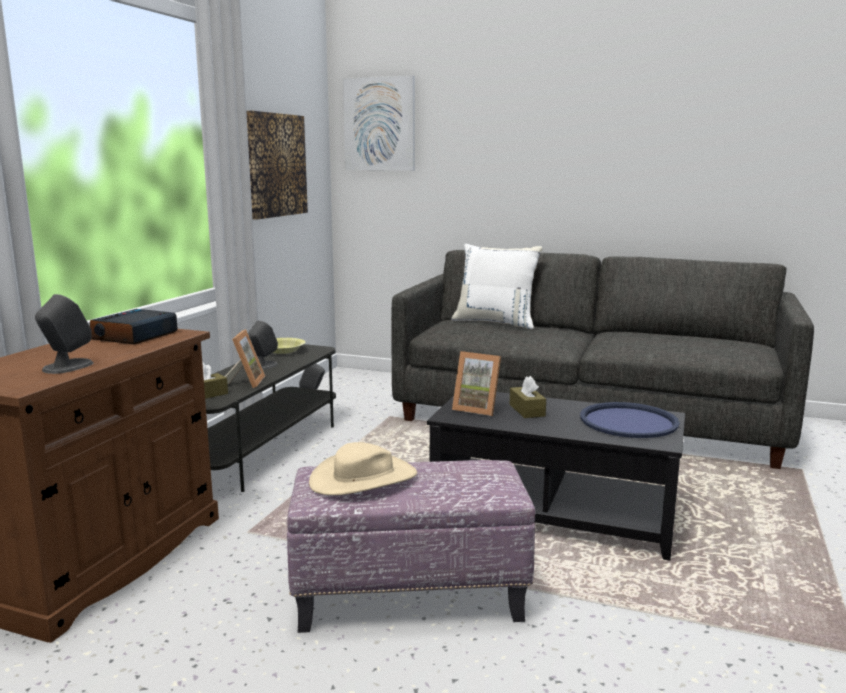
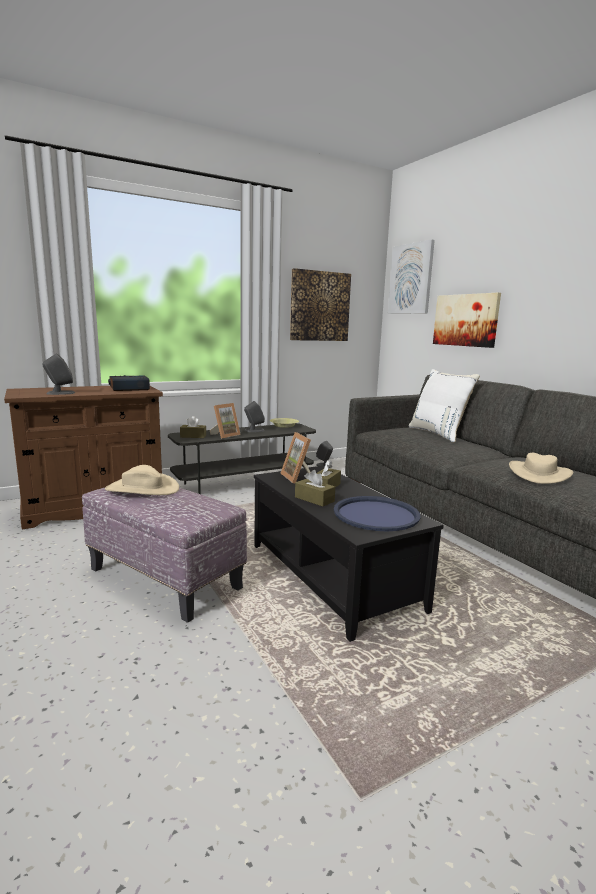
camera: 40 degrees right, 0 degrees up
(477, 179) = (466, 320): none -> picture
(551, 426) = (314, 499): none -> brown tissue box
(667, 344) = (539, 474): none -> beige hat

